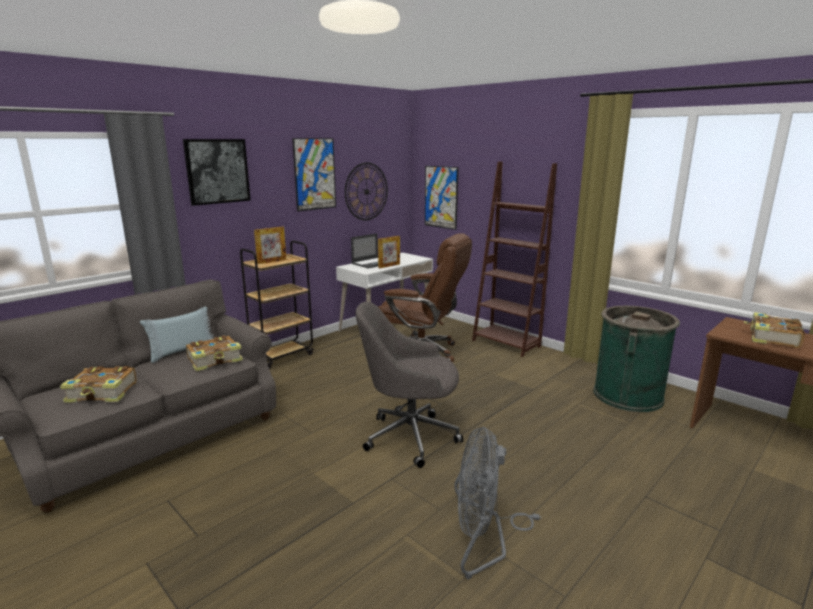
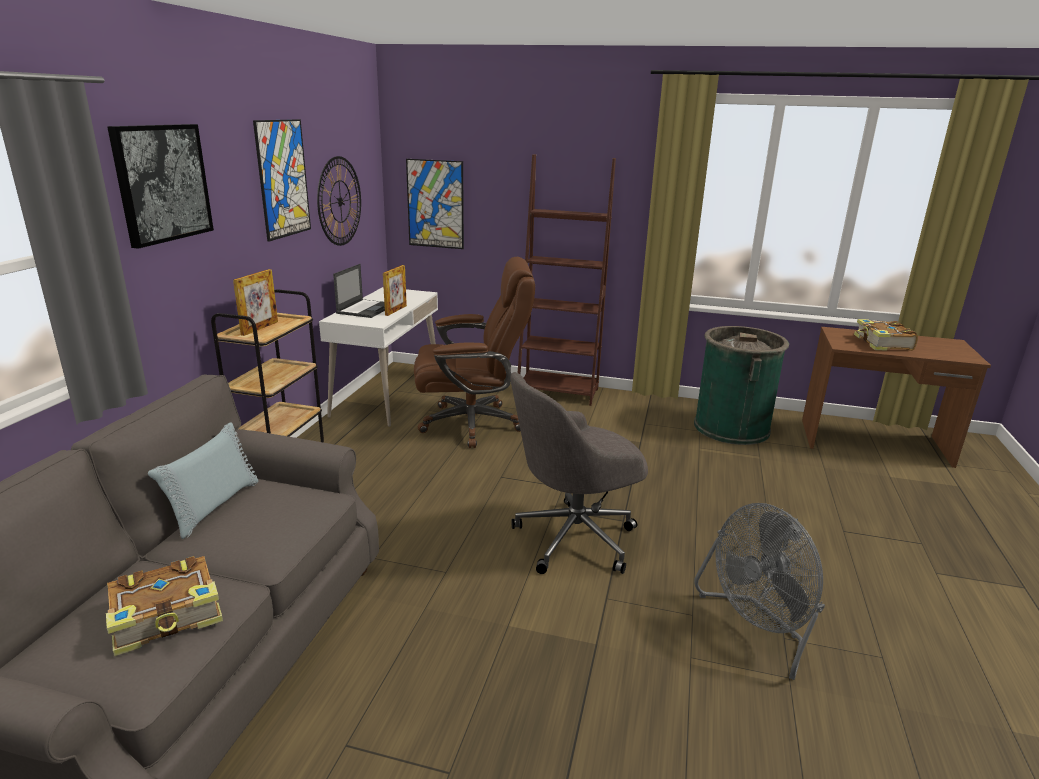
camera: 30 degrees left, 5 degrees up
(215, 360) = (293, 506): book -> none

